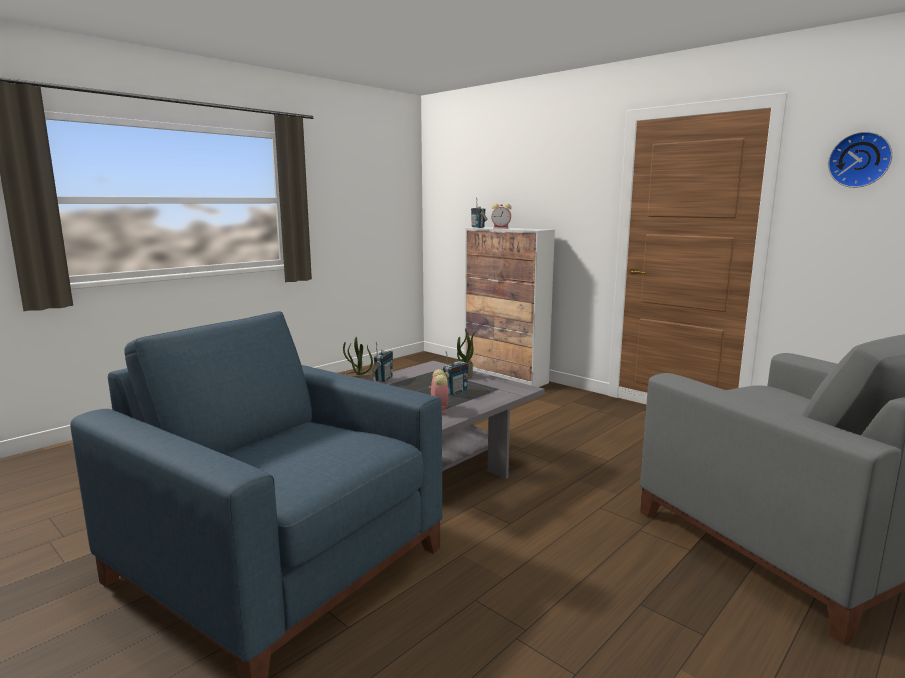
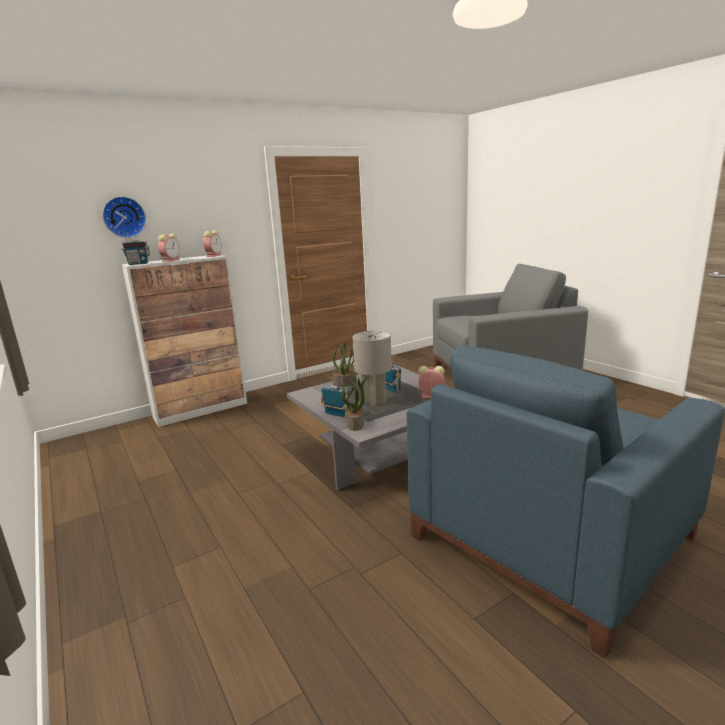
camera: 75 degrees left, 5 degrees up
(418, 388) = (374, 401): none -> grey table lamp
(537, 229) = (214, 256): none -> alarm clock
(860, 160) = (401, 190): wall clock -> wall clock (124, 217)

